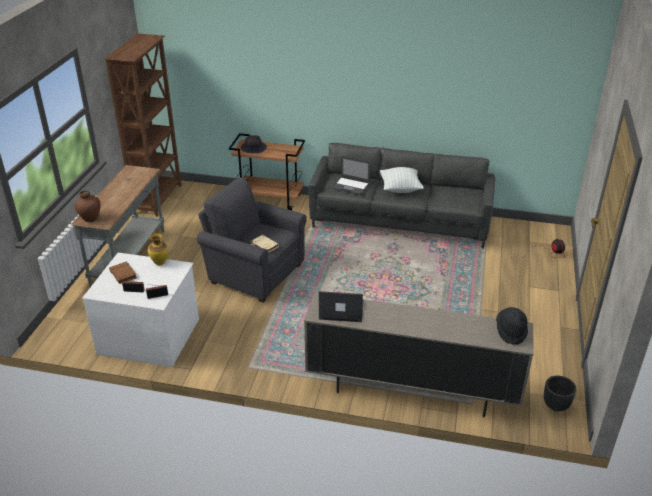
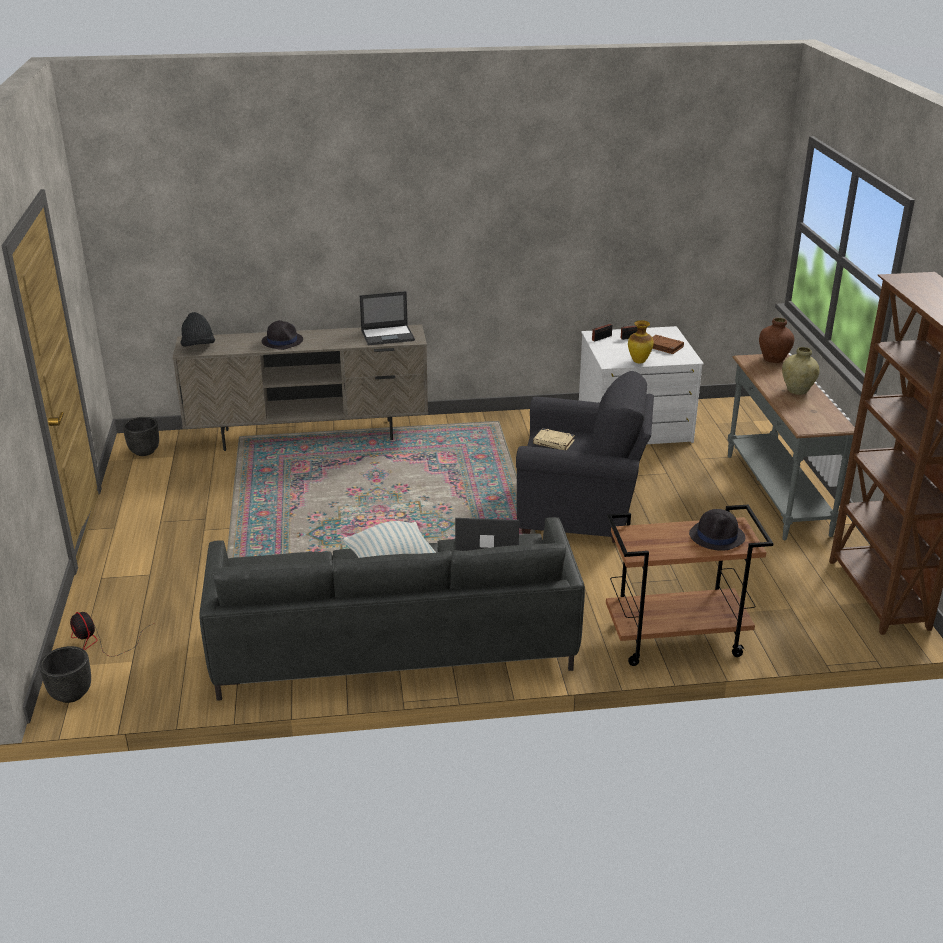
camera: 160 degrees right, 5 degrees down
(115, 193) = (797, 390): none -> beige vase
(435, 323) = (282, 341): none -> black hat
(555, 232) = (72, 694): none -> black planter

